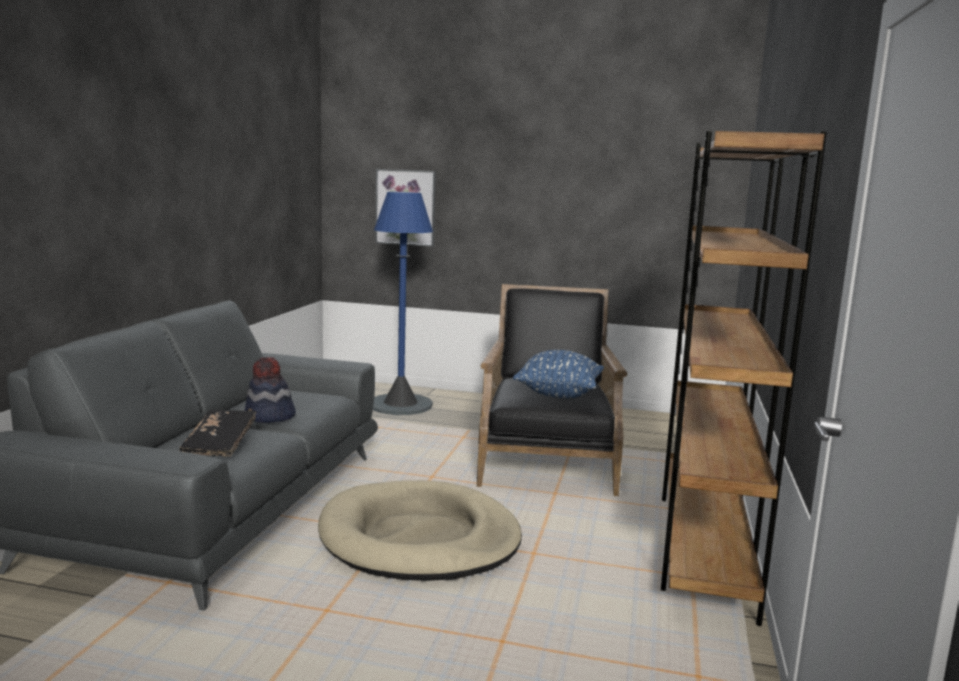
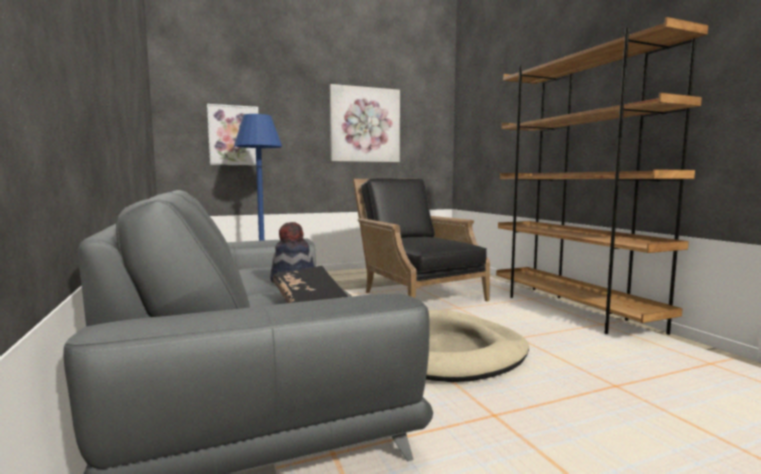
camera: 35 degrees left, 5 degrees down
(558, 394) = (439, 241): blue pillow -> none
(584, 194) = (365, 125): none -> picture

